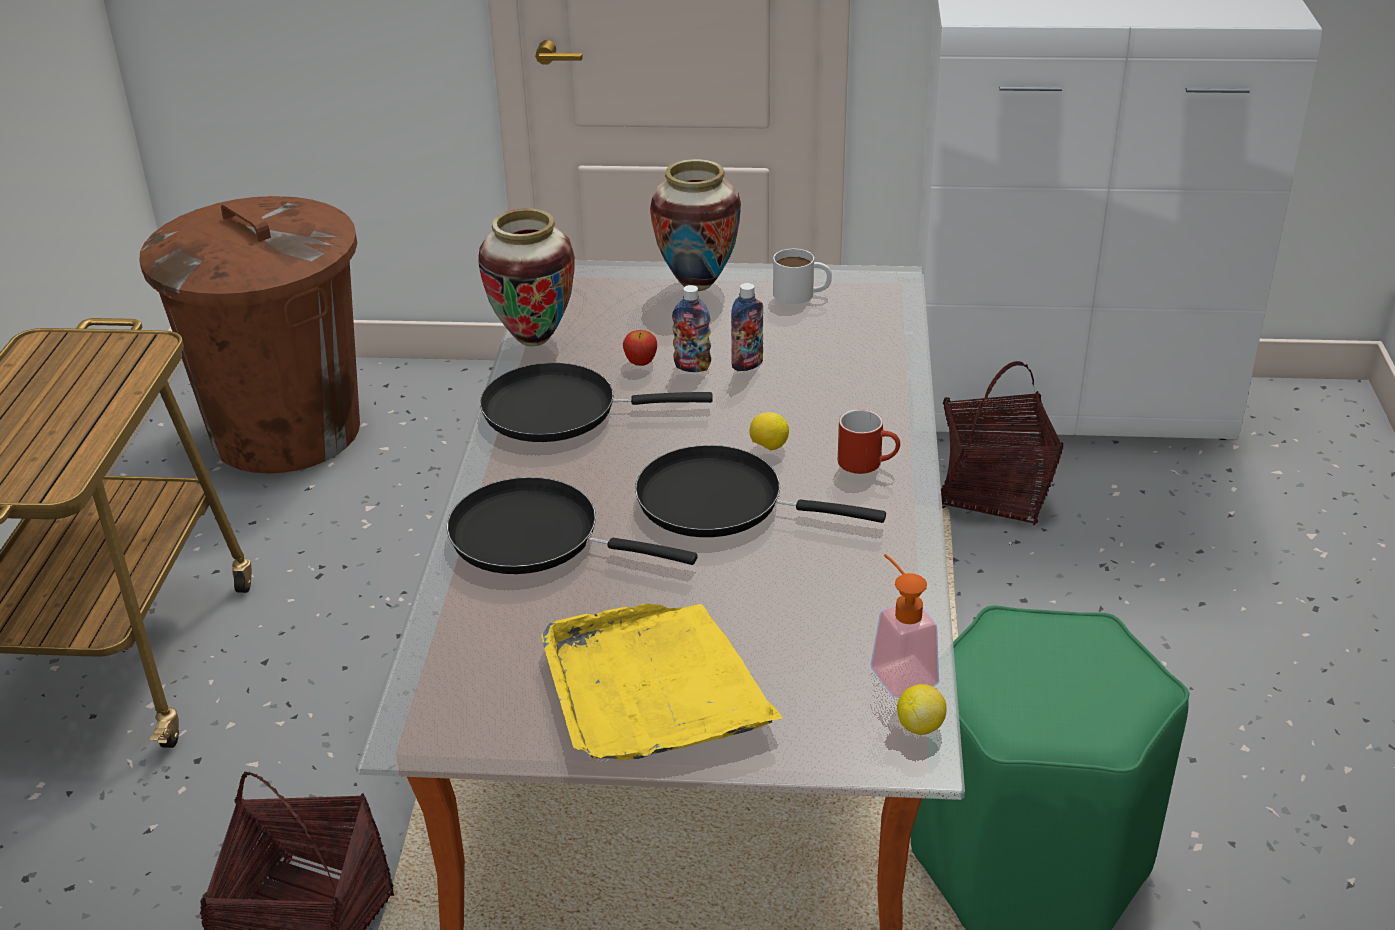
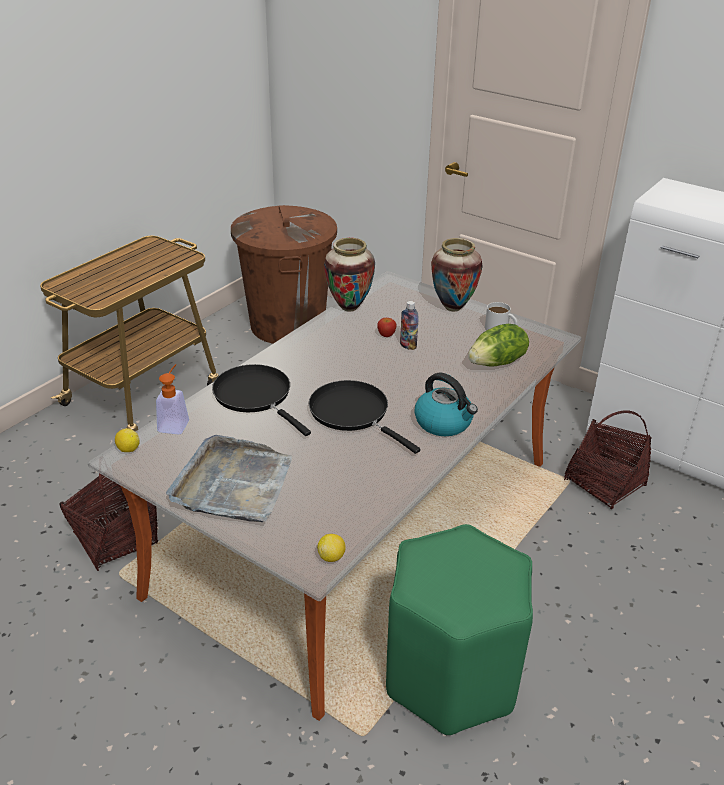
camera: 30 degrees right, 0 degrees up
(560, 410) = (326, 344): black frying pan -> none
(653, 688) = (233, 484): yellow tray -> grey tray
(747, 364) = (435, 354): bottle -> none
(768, 447) = (403, 397): lemon -> lemon (128, 449)
(849, 345) = (497, 363): none -> lettuce
(868, 462) = (444, 423): red mug -> kettle
(898, 670) = (350, 526): soap dispenser -> soap dispenser (175, 423)

